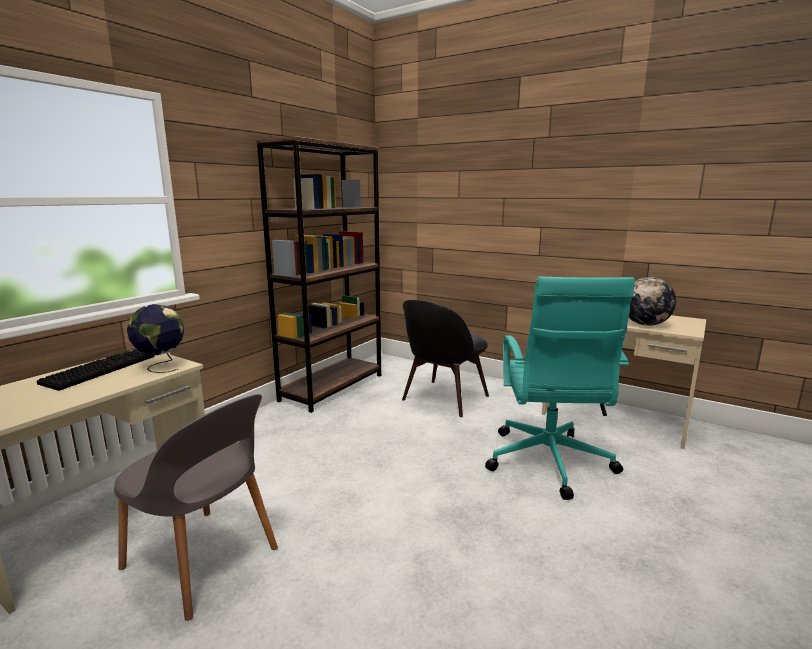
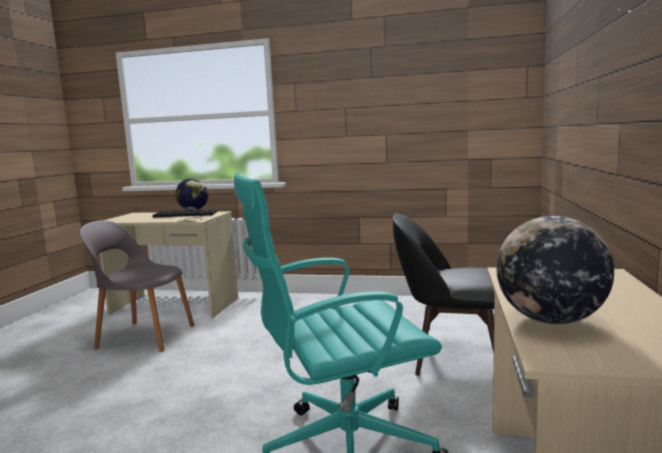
camera: 70 degrees right, 5 degrees down
(202, 561) = (144, 336): grey chair -> grey chair turned 90 degrees clockwise
(332, 387) = (410, 304): brown bookcase -> none

